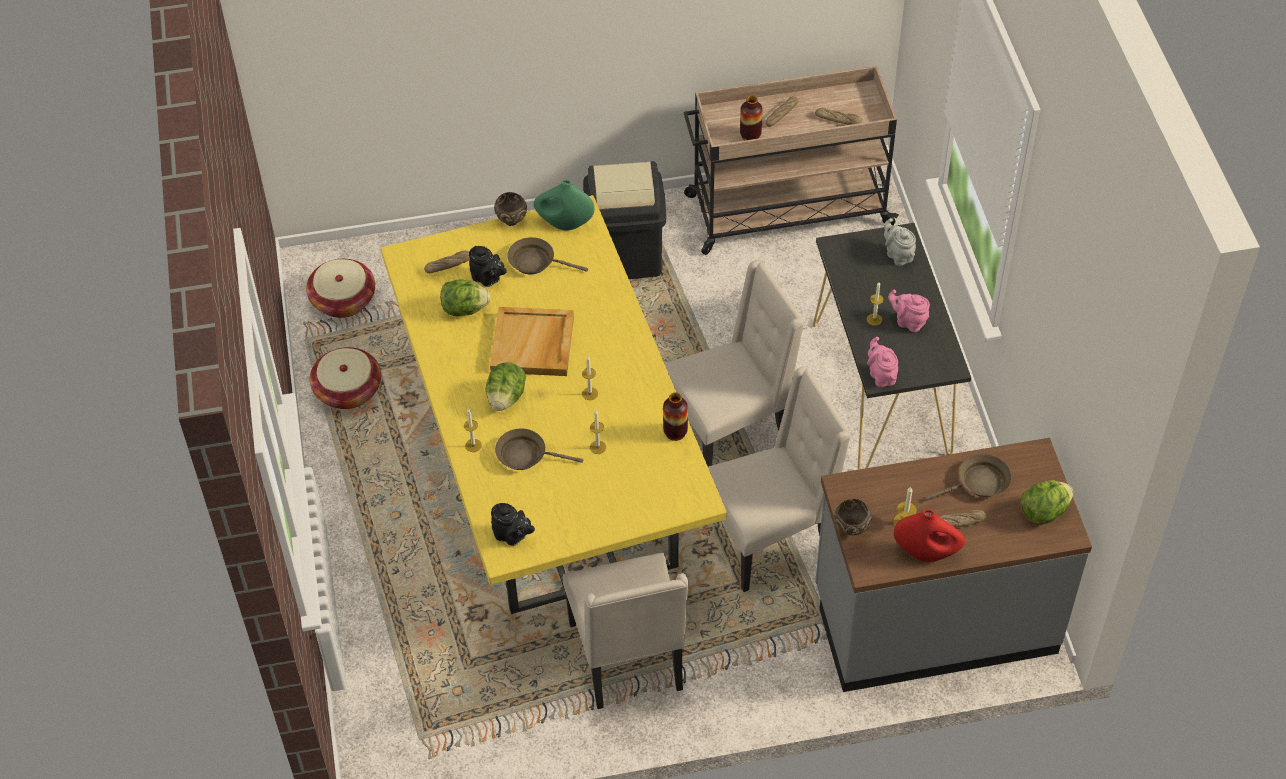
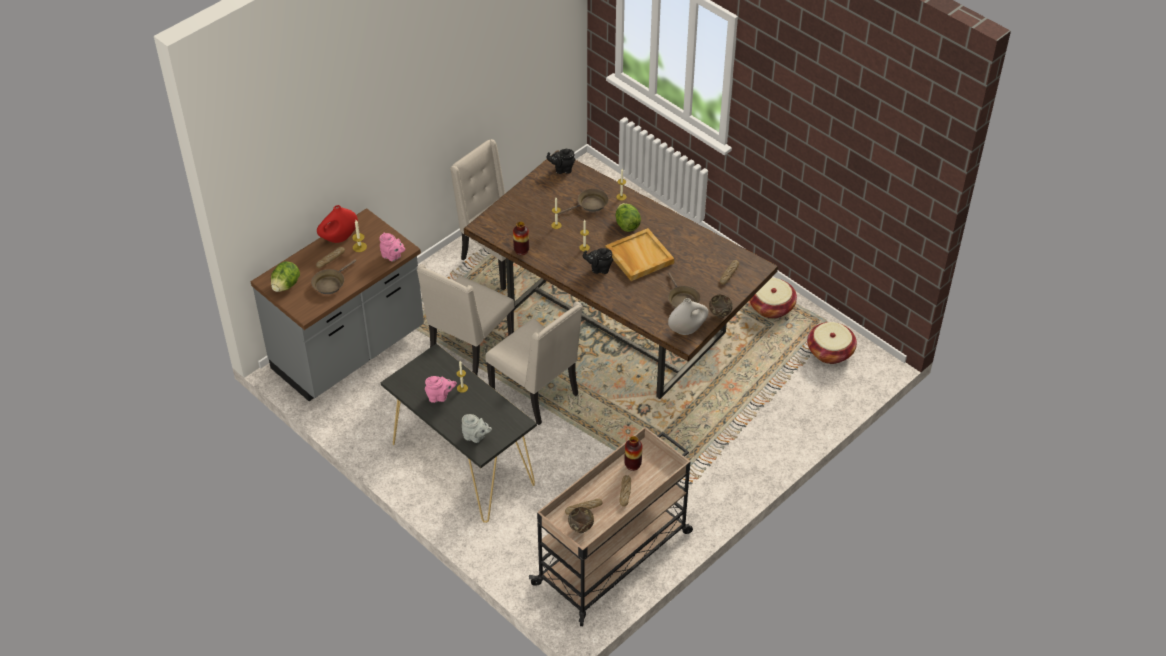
camera: 145 degrees right, 5 degrees down
(464, 309) = (695, 256): lettuce -> none
(488, 279) = (699, 277): black teapot -> black teapot (599, 269)
(536, 262) = (682, 300): brown frying pan -> brown frying pan turned 90 degrees clockwise
(552, 471) = (618, 323): yellow dining table -> brown dining table
(565, 224) = (687, 329): green vase -> white vase
(626, 256) = (691, 467): black trash can -> none
(729, 431) = (536, 393): beige chair -> beige chair turned 75 degrees counterclockwise
(851, 530) = (386, 230): brown bowl -> brown bowl (581, 528)
(881, 375) = (435, 357): pink teapot -> pink teapot (392, 256)

